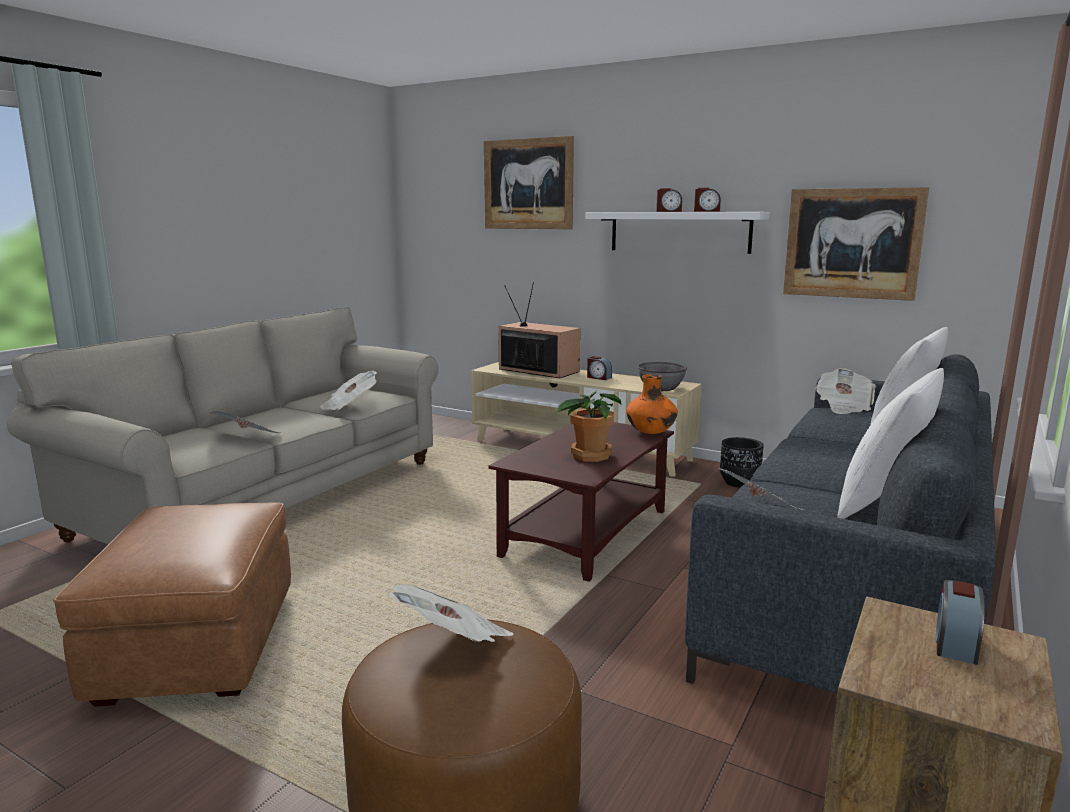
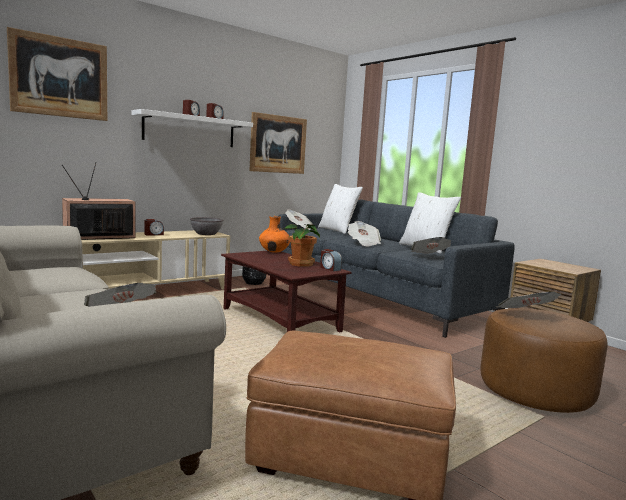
camera: 70 degrees left, 5 degrees down
(349, 406) = (75, 279): newspaper -> newspaper (363, 243)
(955, 643) = (547, 263): alarm clock -> alarm clock (329, 268)

